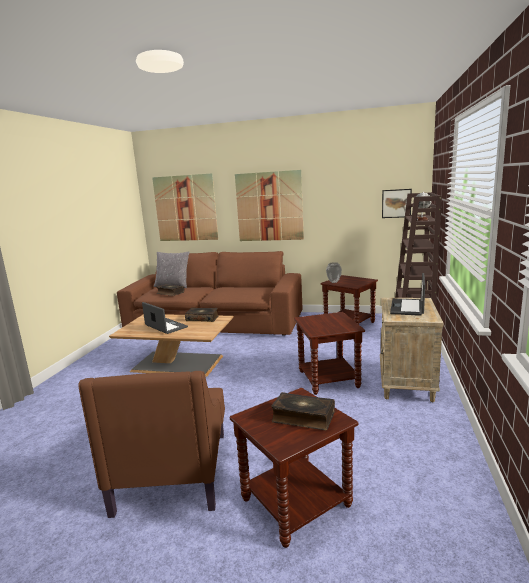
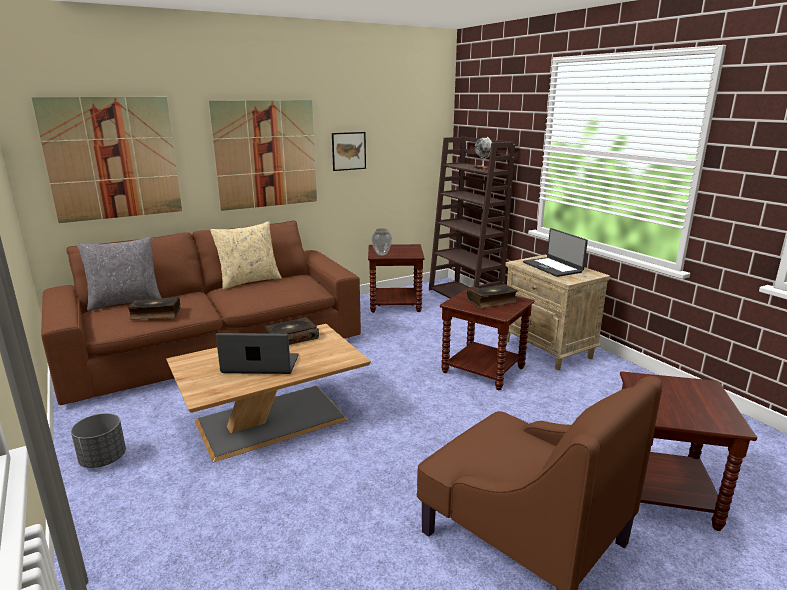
camera: 45 degrees left, 5 degrees up
(103, 355) = (103, 459): none -> grey planter
(239, 286) = (249, 281): none -> beige pillow
(303, 417) = (685, 395): book -> book (492, 301)
(396, 203) = (421, 149): picture -> picture (348, 151)

